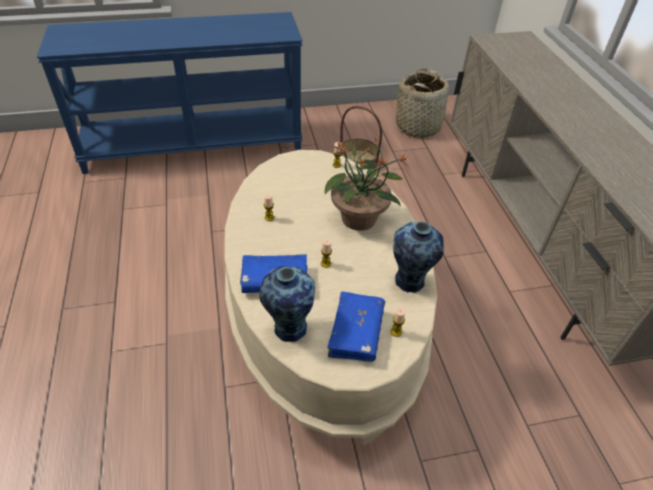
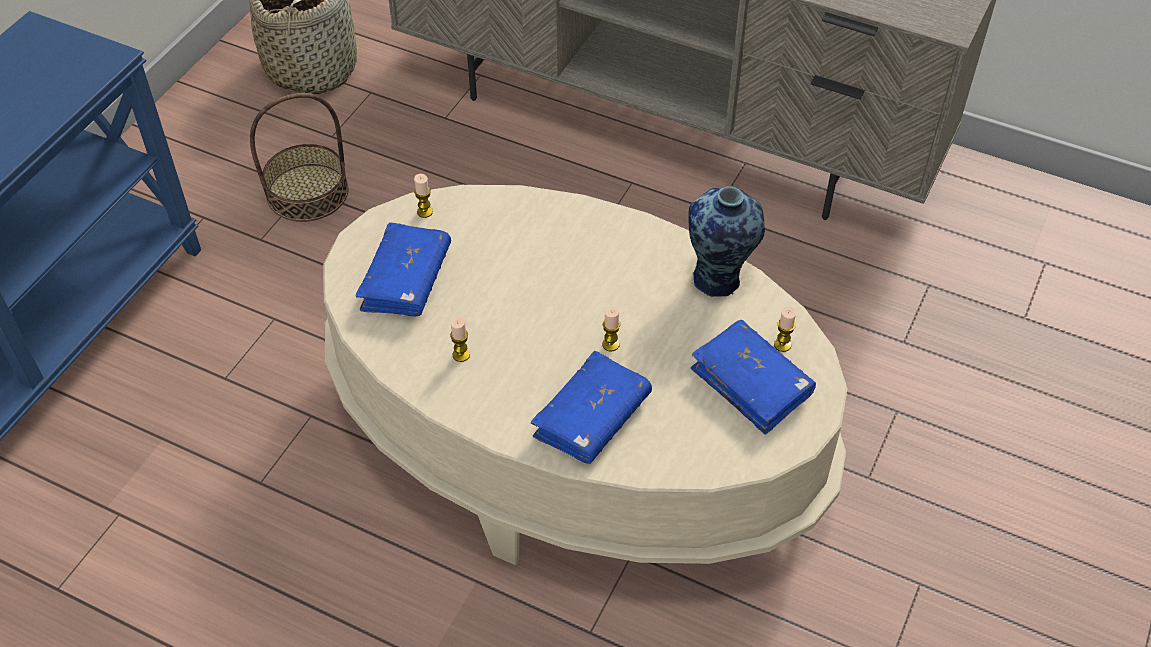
camera: 50 degrees left, 5 degrees up
(288, 328) = (687, 449): vase -> none
(293, 180) = (406, 280): none -> blue book
(359, 219) = (562, 258): potted plant -> none

